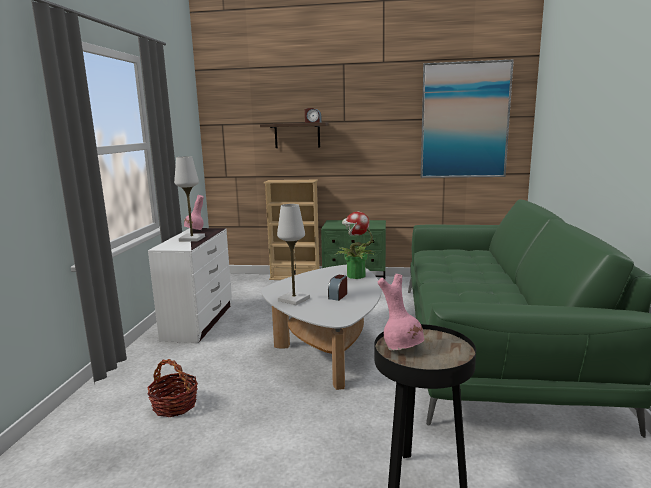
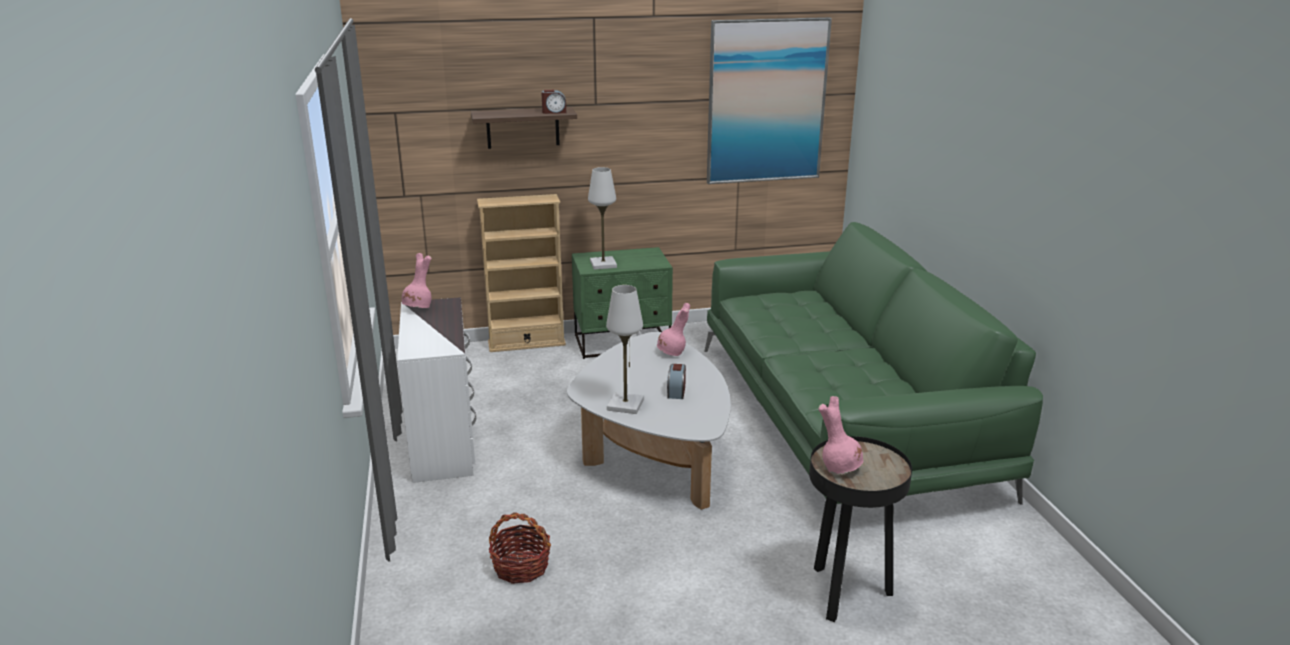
camera: 20 degrees left, 10 degrees up
(192, 239) = (436, 328): white table lamp -> white table lamp (603, 264)
(355, 275) = (672, 353): potted plant -> pink vase

